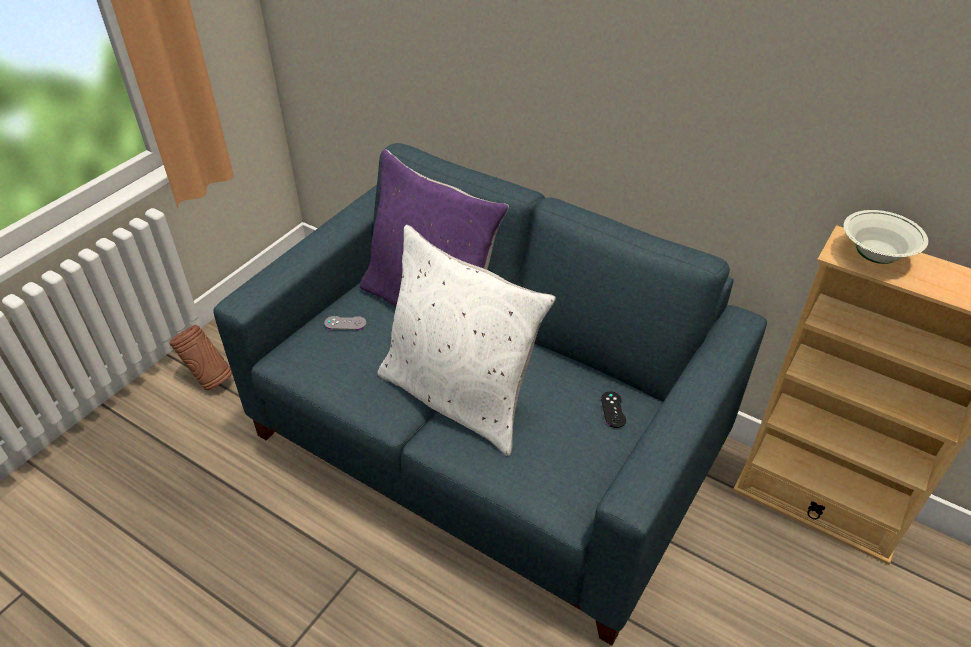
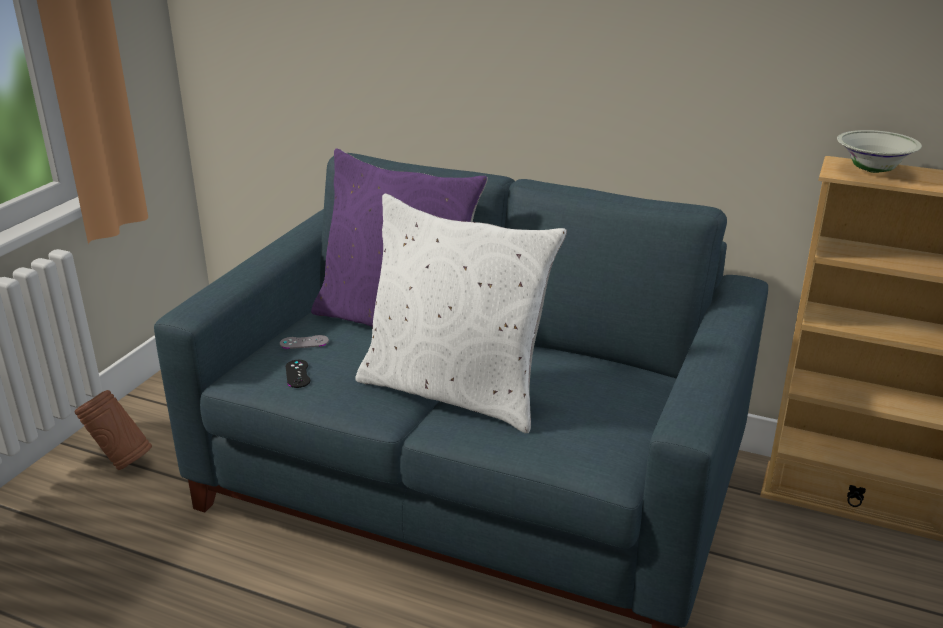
camera: 10 degrees left, 15 degrees down
(613, 409) = (628, 385): black game controller -> black game controller (297, 374)

